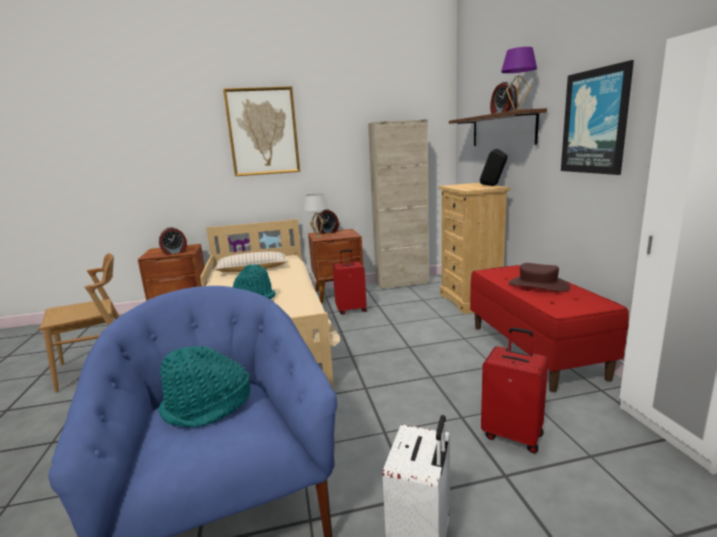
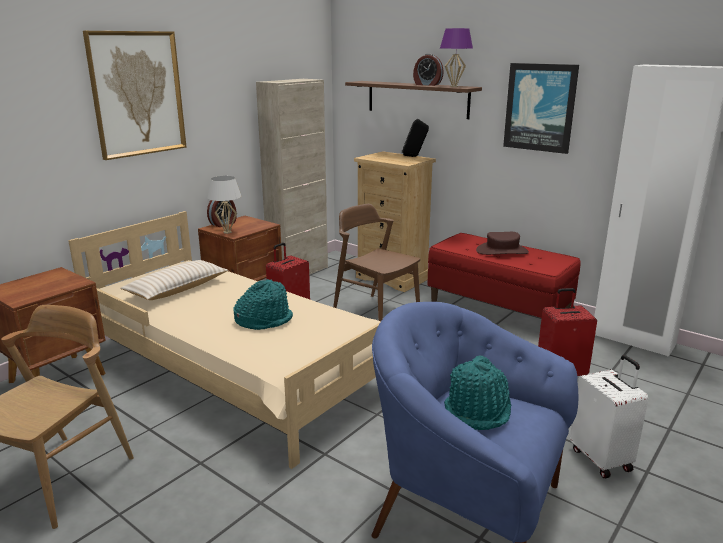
camera: 40 degrees left, 5 degrees up
(174, 252) = (56, 287): alarm clock -> none
(414, 324) = (376, 313): none -> brown chair

